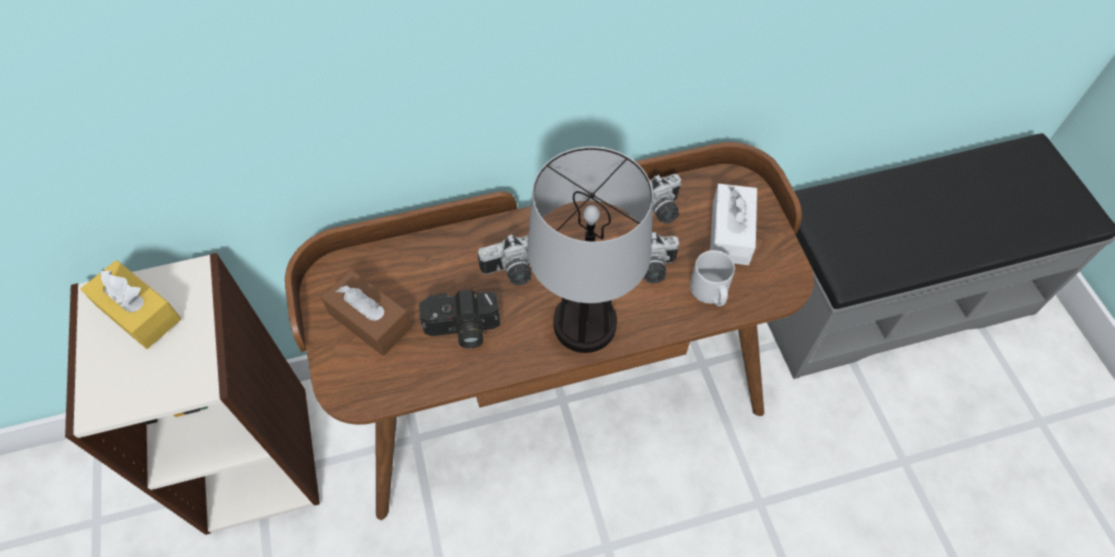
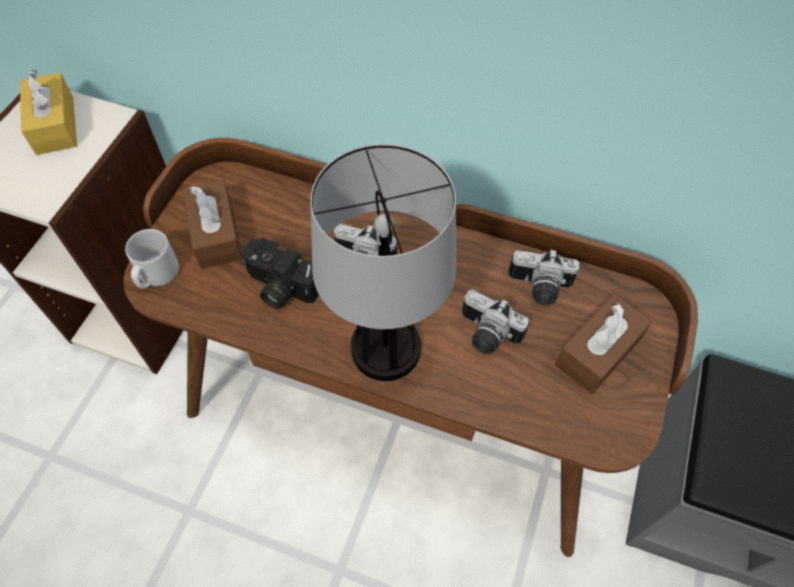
camera: 35 degrees right, 0 degrees up
(710, 292) = (530, 396): grey mug -> grey mug (156, 275)
(730, 233) = (598, 352): white tissue box -> brown tissue box

